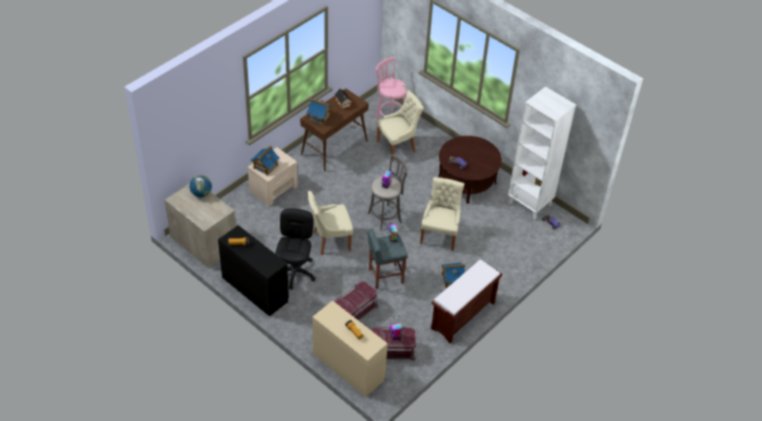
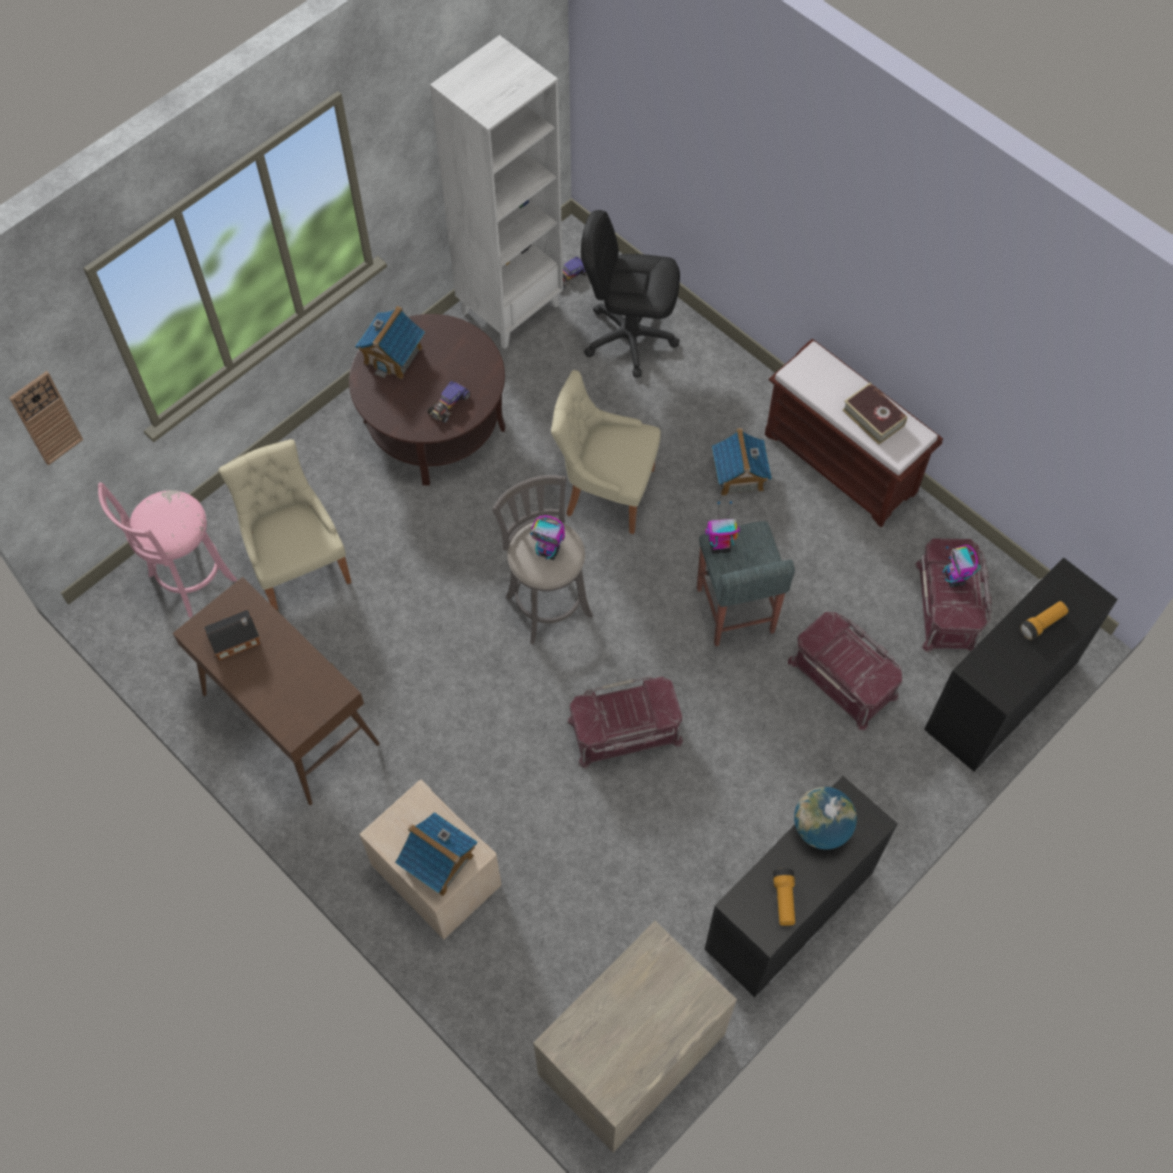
camera: 85 degrees left, 15 degrees up
(201, 193) = (591, 1017): globe -> globe (821, 828)
(295, 272) = (729, 814): black office chair -> black office chair (629, 337)
(319, 117) = (290, 701): toy house -> toy house (393, 355)
(330, 241) = (625, 732): beige chair -> red storage box
(348, 367) = (1001, 696): beige desk -> black desk
(401, 24) = (46, 418): none -> wall clock
(460, 291) = (873, 417): none -> book

